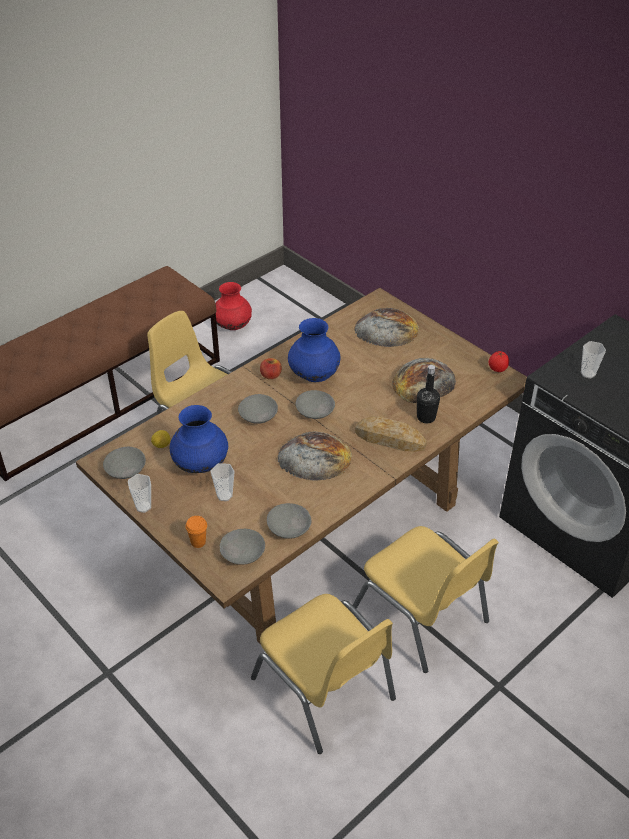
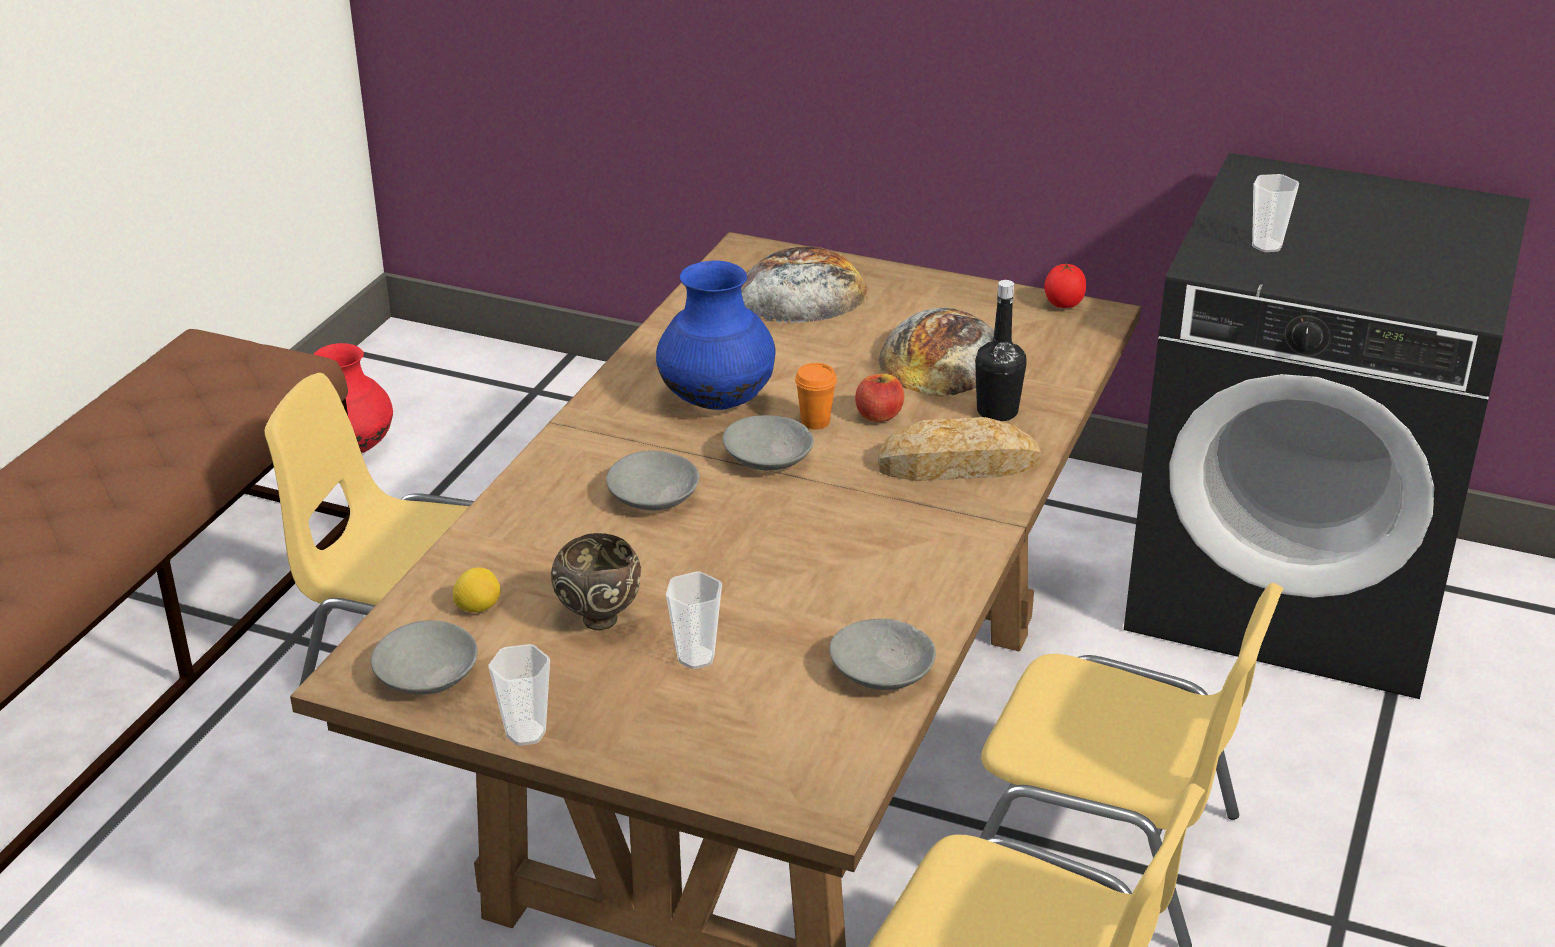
camera: 25 degrees left, 10 degrees down
(198, 542) = (706, 760): orange cup -> orange cup (815, 422)
(201, 465) = (599, 618): blue vase -> brown bowl
(242, 552) = (819, 748): grey bowl -> none
(271, 375) = (625, 423): apple -> apple (878, 416)
(315, 457) = (833, 535): bread -> none

